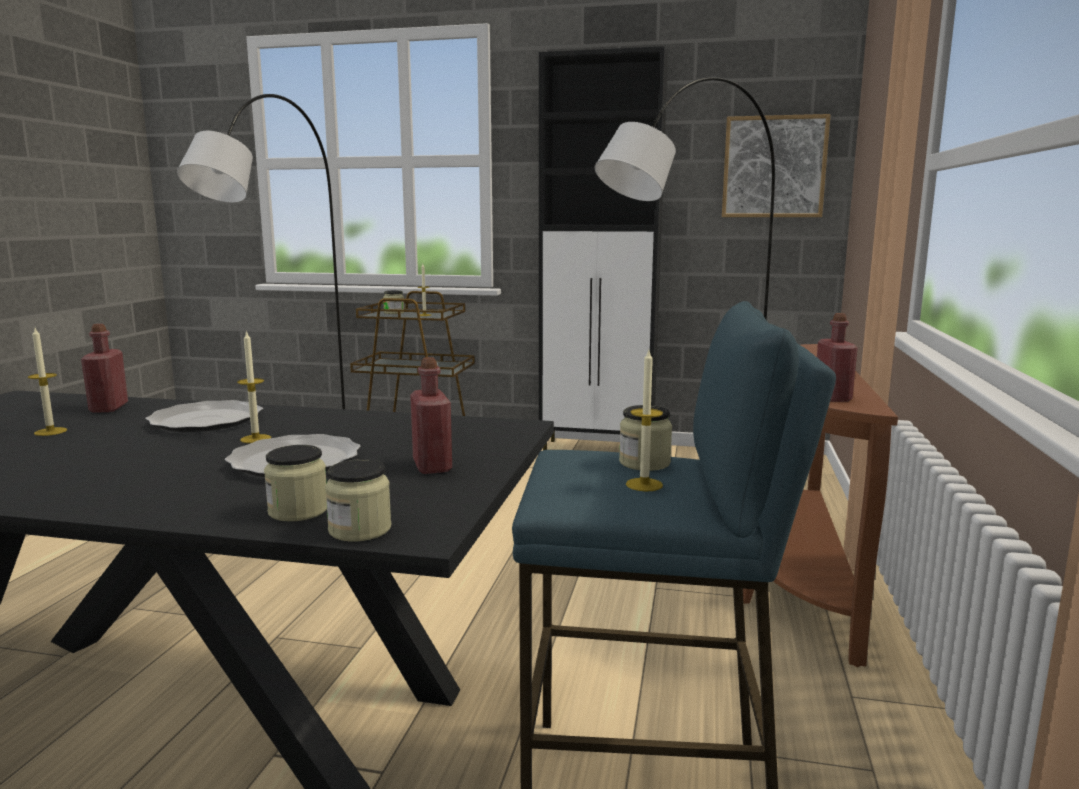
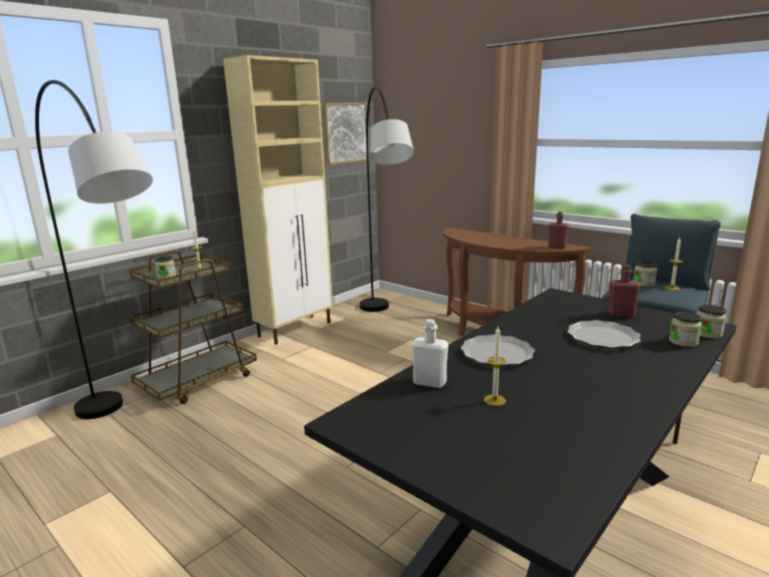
camera: 60 degrees left, 5 degrees up
(109, 408) = (430, 382): red bottle -> white bottle
(255, 439) = (552, 343): candle -> none
(598, 450) = (296, 329): black cabinet -> beige cabinet

